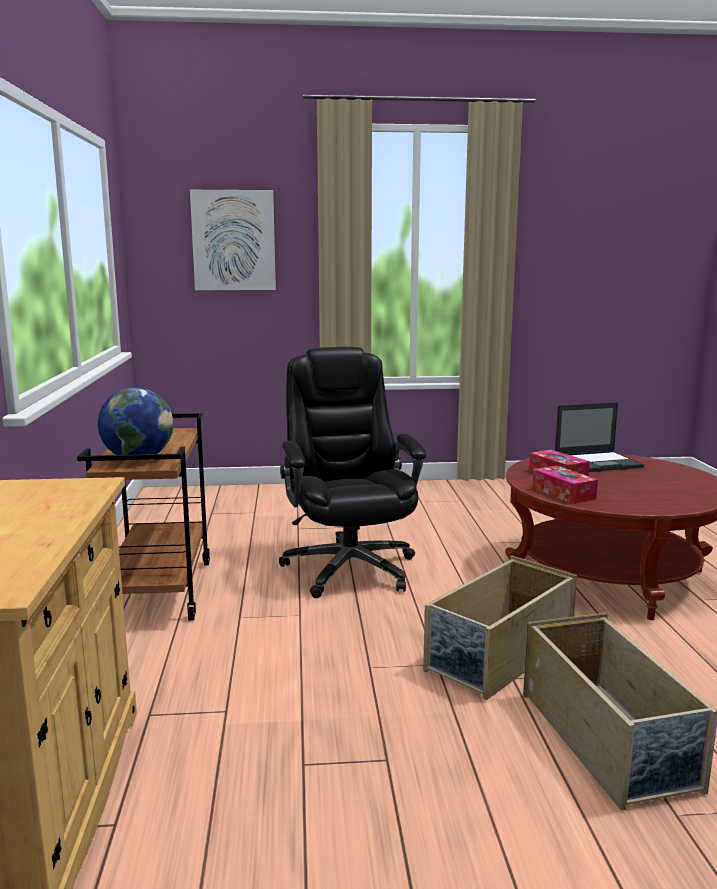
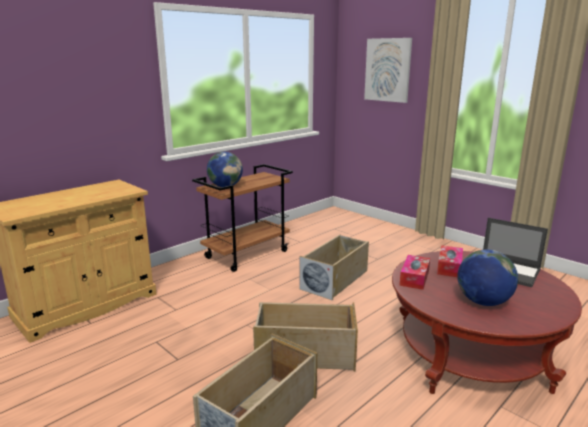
camera: 50 degrees right, 5 degrees up
(349, 568) = (335, 279): black office chair -> beige storage box
(652, 490) = (483, 302): none -> globe

